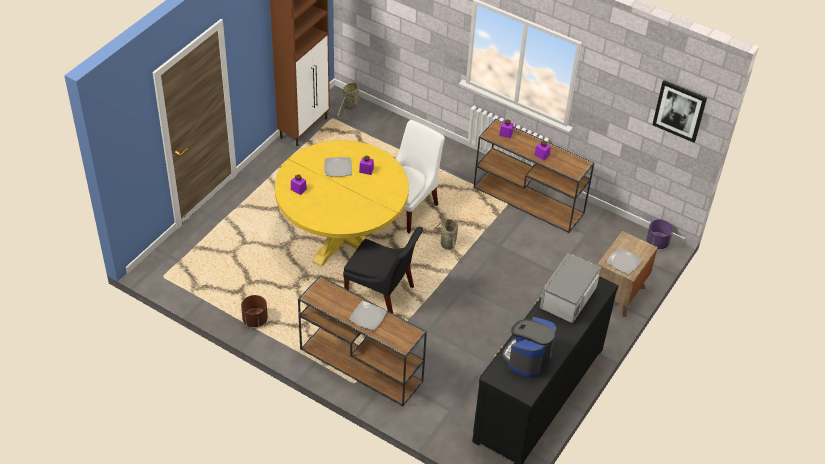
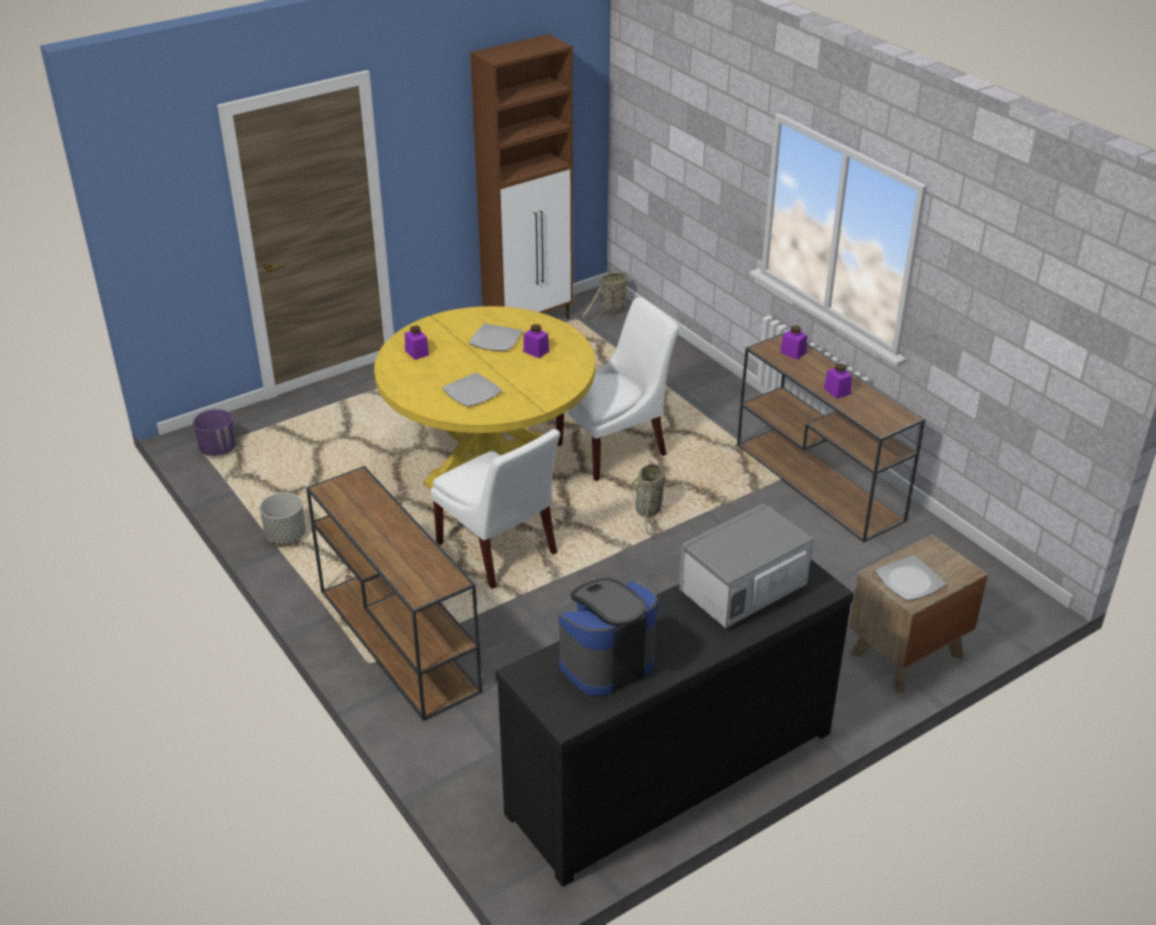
camera: 25 degrees right, 10 degrees down
(255, 320) = (285, 535): brown planter -> grey planter
(367, 316) = (394, 538): plate -> plate (472, 392)
(382, 295) = (499, 552): black chair -> white chair
(657, 242) = (1019, 594): purple planter -> purple planter (218, 449)
(679, 110) = (1077, 322): picture -> none

